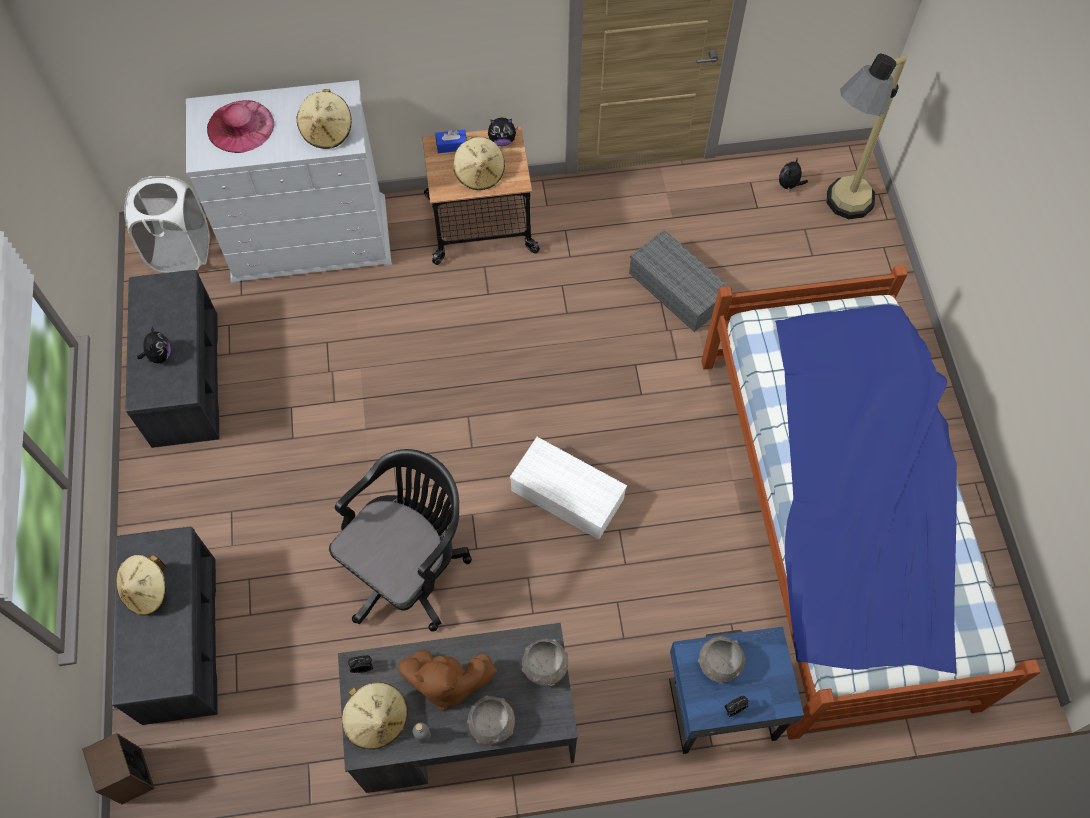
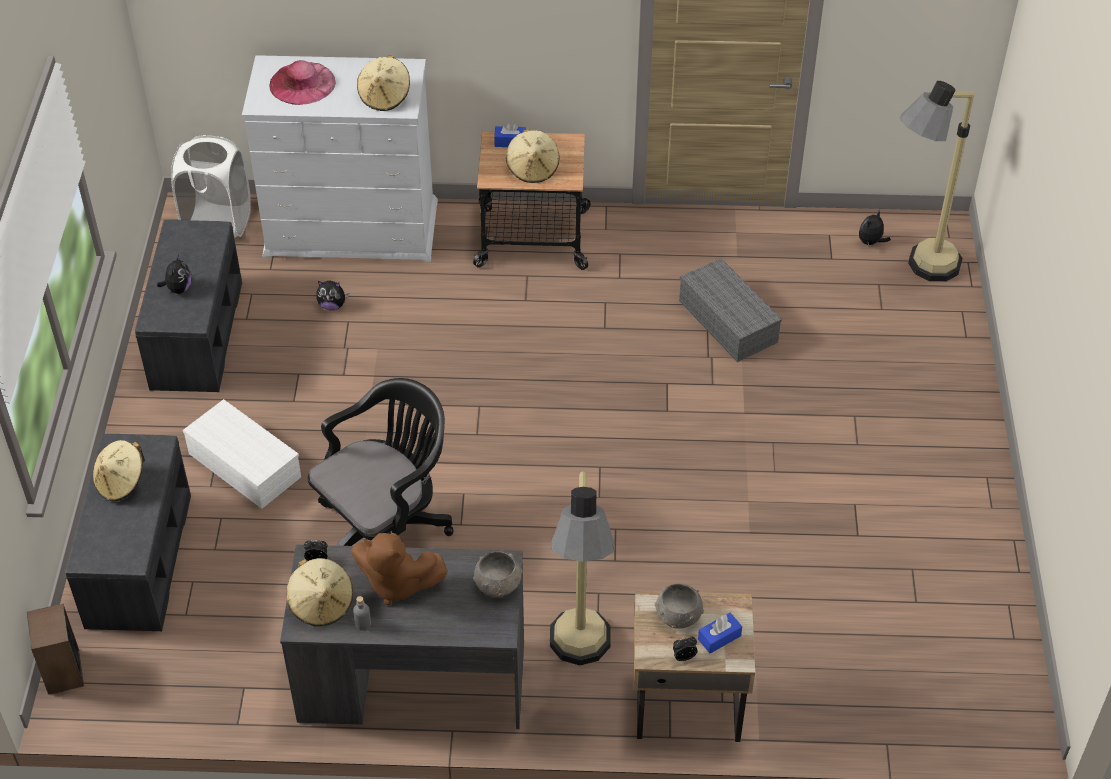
camera: 10 degrees right, 15 degrees down
(492, 723) = (434, 624): grey bowl -> none
(502, 140) = (562, 143): plush toy -> plush toy (332, 305)
(565, 495) = (565, 490): white storage box -> white storage box (242, 465)
(615, 681) = (580, 664): none -> floor lamp
(720, 706) = (686, 702): blue nightstand -> beige nightstand
(762, 681) = (719, 637): none -> blue tissue box
(833, 522) = (848, 555): bed -> none

